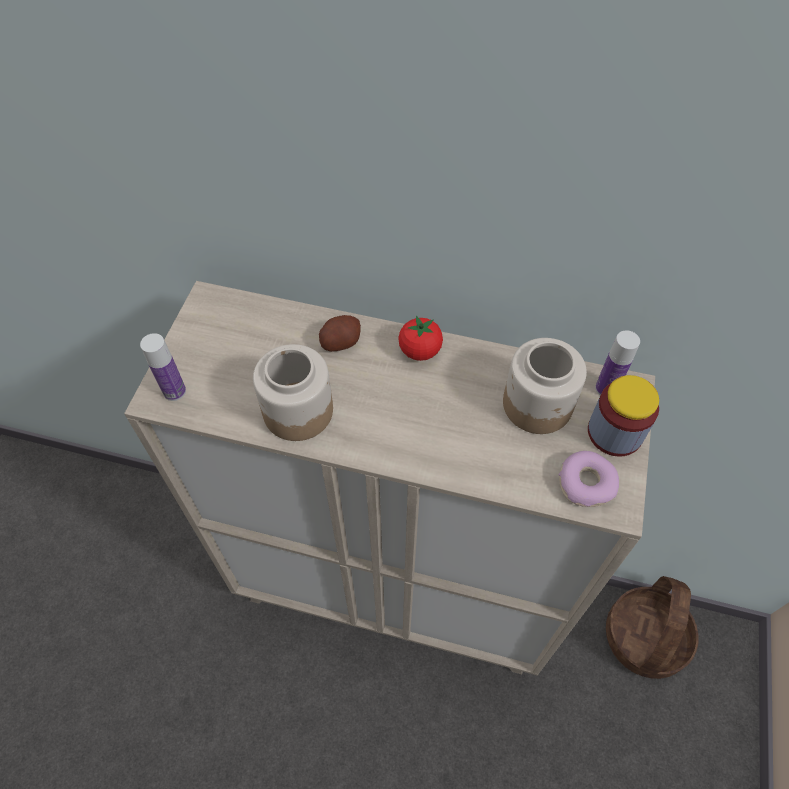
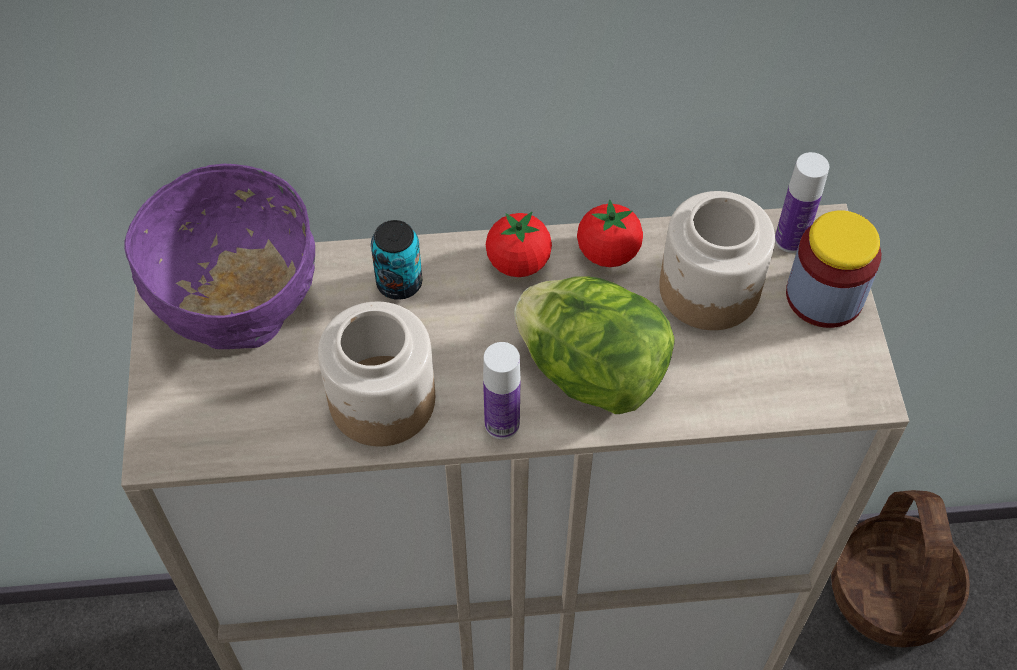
camera: 20 degrees left, 0 degrees up
(174, 391) = (184, 429): bottle -> bottle (502, 424)
(239, 334) = (243, 316): none -> purple bowl
(340, 342) = (399, 283): potato -> can
(437, 435) = (592, 372): none -> lettuce
(480, 361) = (608, 252): none -> tomato
(586, 483) = (814, 375): donut -> none

